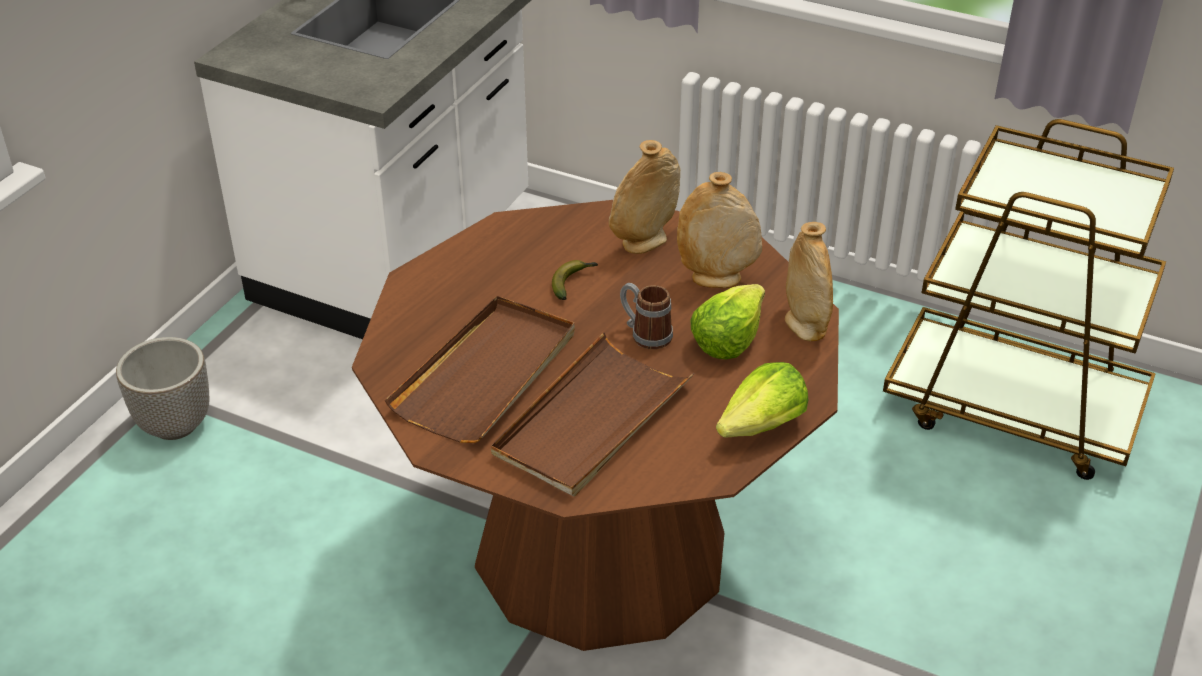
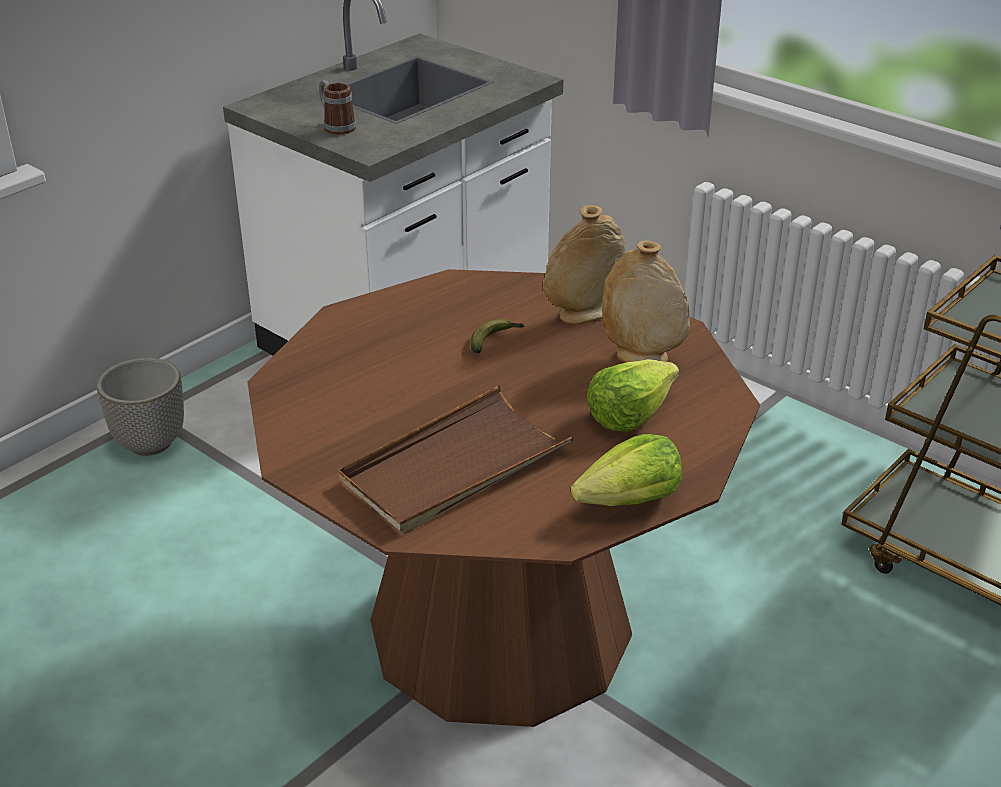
camera: 15 degrees right, 5 degrees down
(487, 374) = (372, 408): brown tray -> none
(645, 334) = (546, 396): mug -> mug (336, 126)
(805, 326) = (716, 414): beige vase -> none

